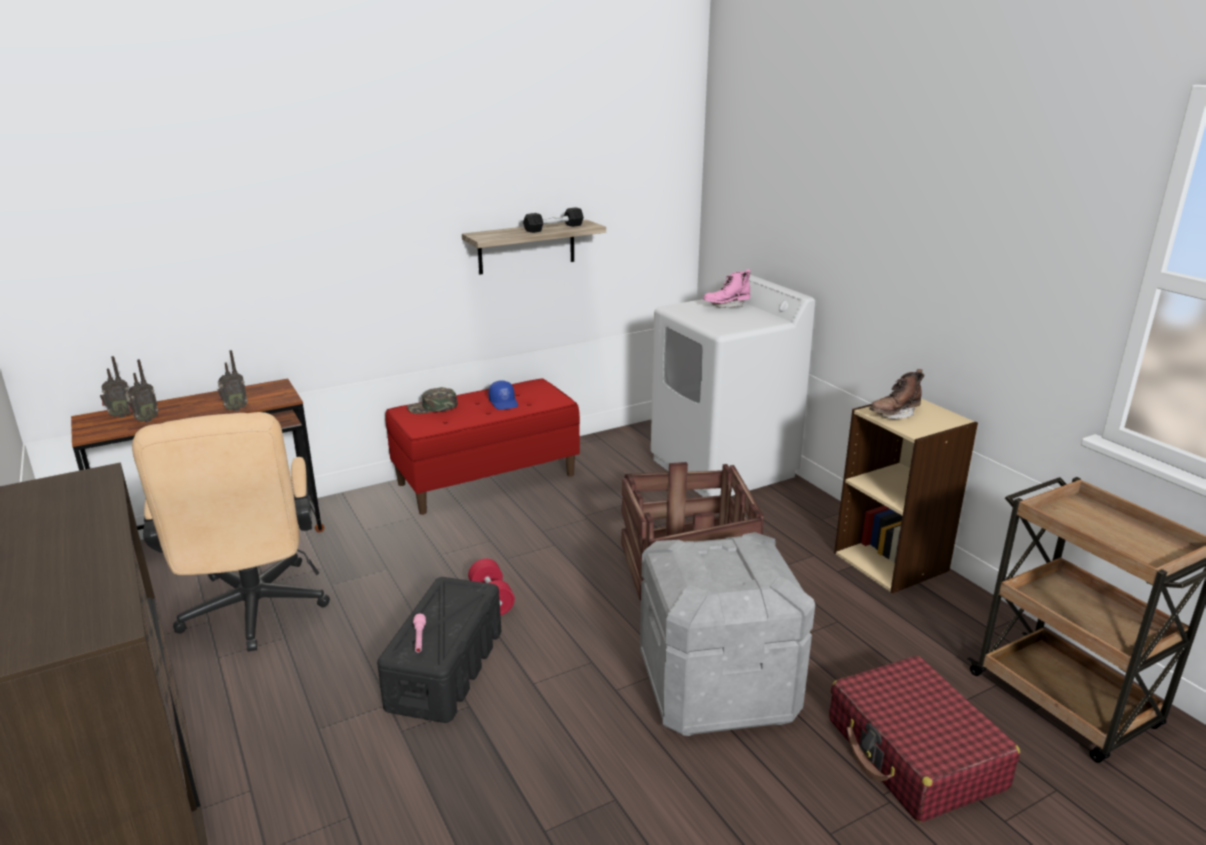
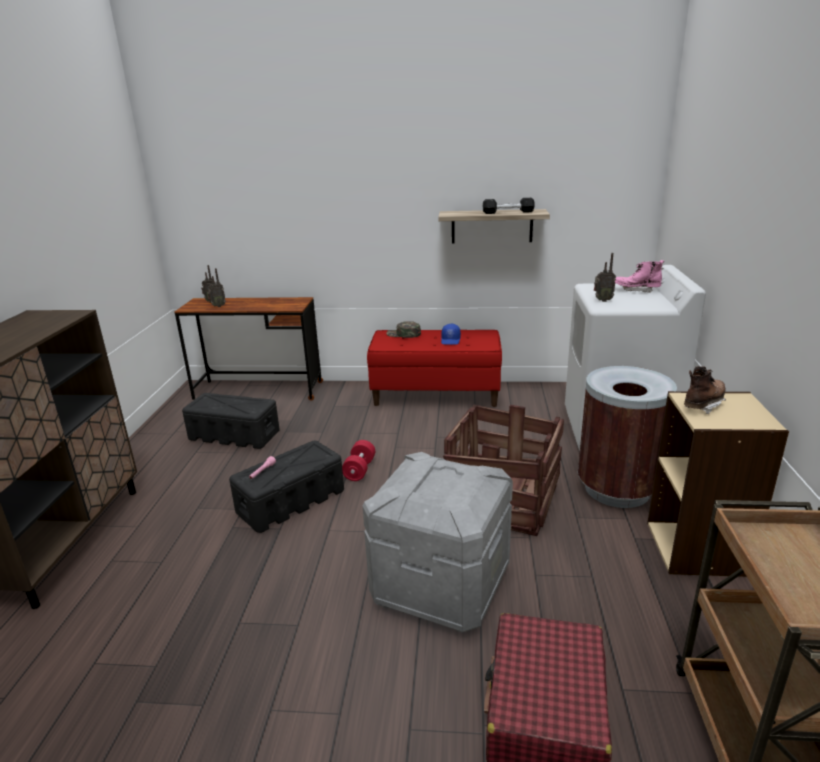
camera: 35 degrees right, 0 degrees up
(234, 409) = (264, 308): radio -> radio (602, 300)
(253, 614) = (233, 435): beige office chair -> black storage box
(779, 529) = (617, 489): none -> brown trash can
(894, 414) = (703, 404): brown boot -> brown boot turned 135 degrees clockwise

